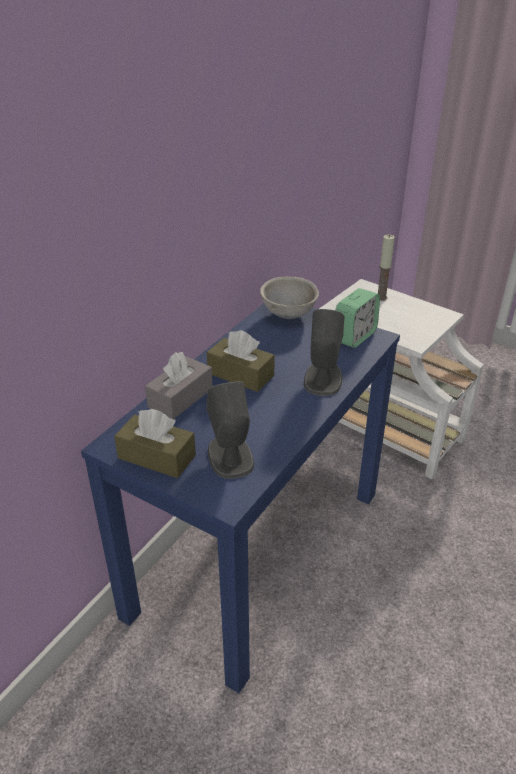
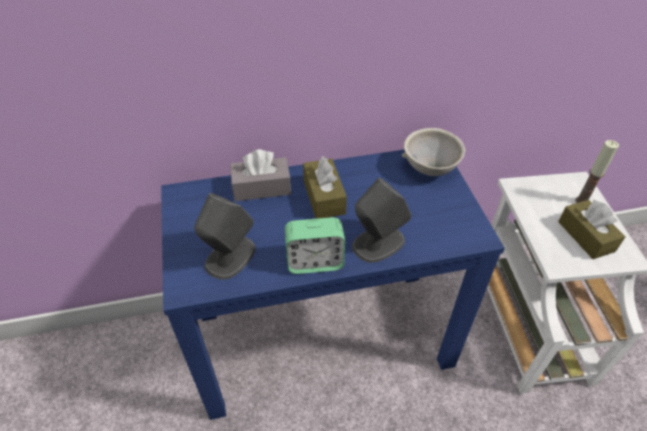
camera: 45 degrees right, 10 degrees up
(157, 457) = (191, 222): brown tissue box -> brown tissue box (586, 236)
(355, 336) = (459, 223): alarm clock -> alarm clock (315, 262)

